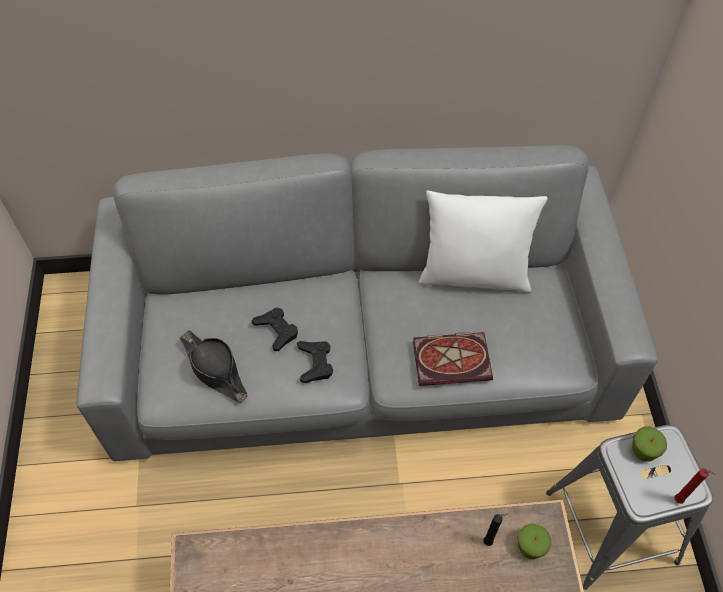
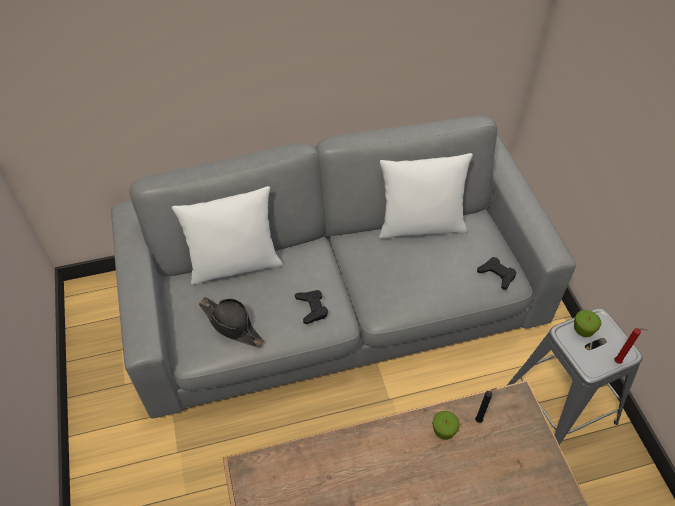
camera: 10 degrees left, 5 degrees down
(235, 292) = (235, 265): none -> white pillow
(276, 330) = (275, 288): black game controller -> black game controller (497, 275)
(453, 359) = (420, 289): book -> none
(530, 546) = (512, 418): apple -> apple (443, 430)

